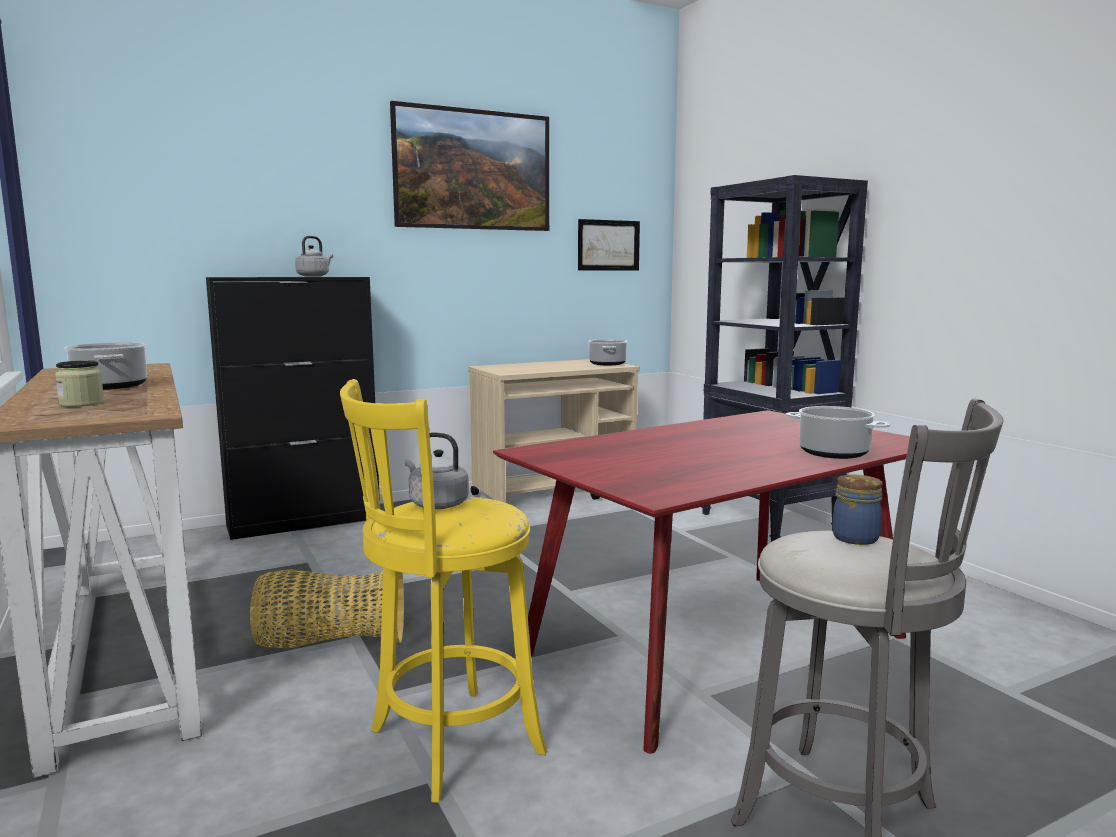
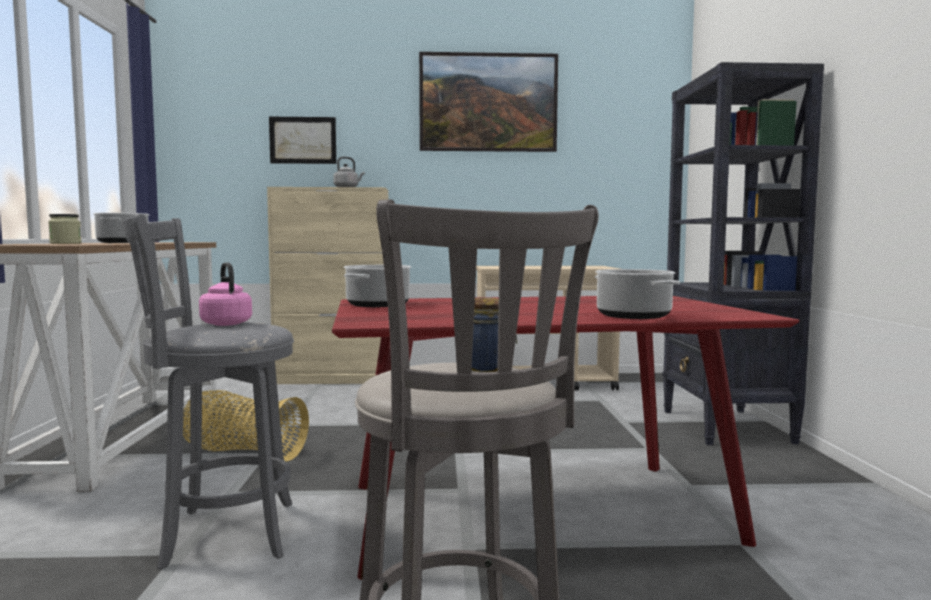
camera: 25 degrees right, 5 degrees down
(305, 522) = (333, 380): black cabinet -> beige cabinet
(436, 504) = (225, 323): grey kettle -> pink kettle
(447, 745) = (222, 534): yellow stool -> grey stool
(607, 364) = (597, 267): cooking pot -> cooking pot (378, 305)
(608, 245) = (617, 163): picture -> picture (303, 140)

